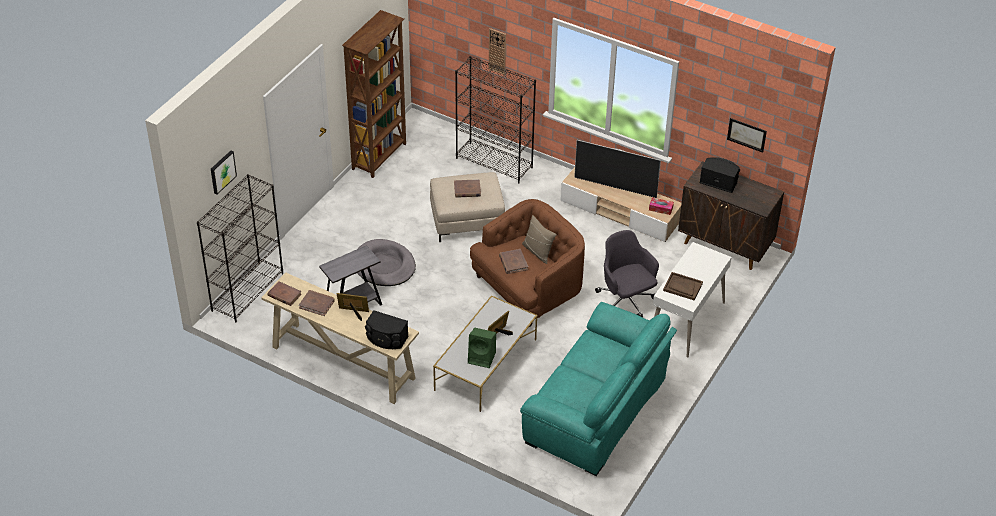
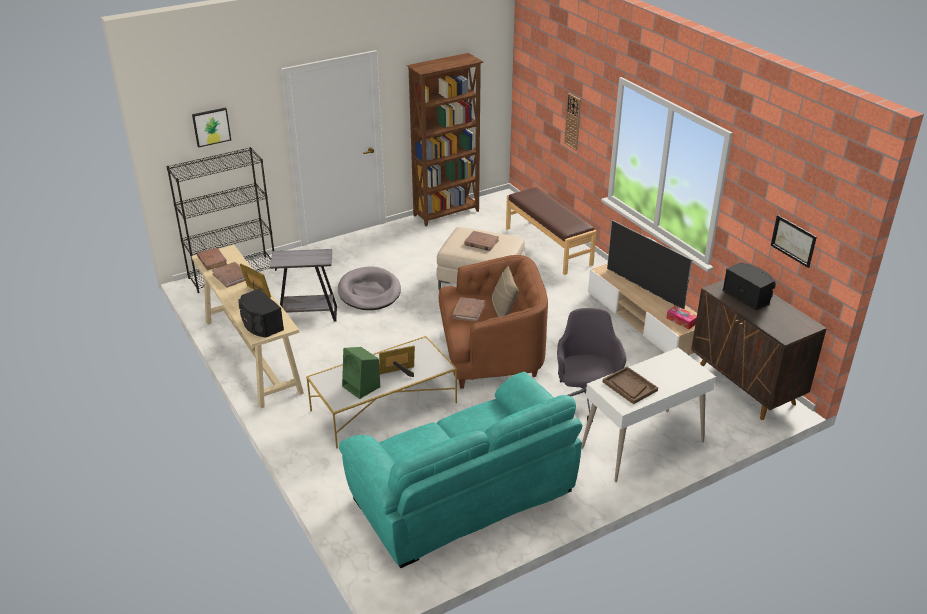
camera: 30 degrees right, 10 degrees down
(494, 163) = (548, 246): black bookcase -> brown bench

